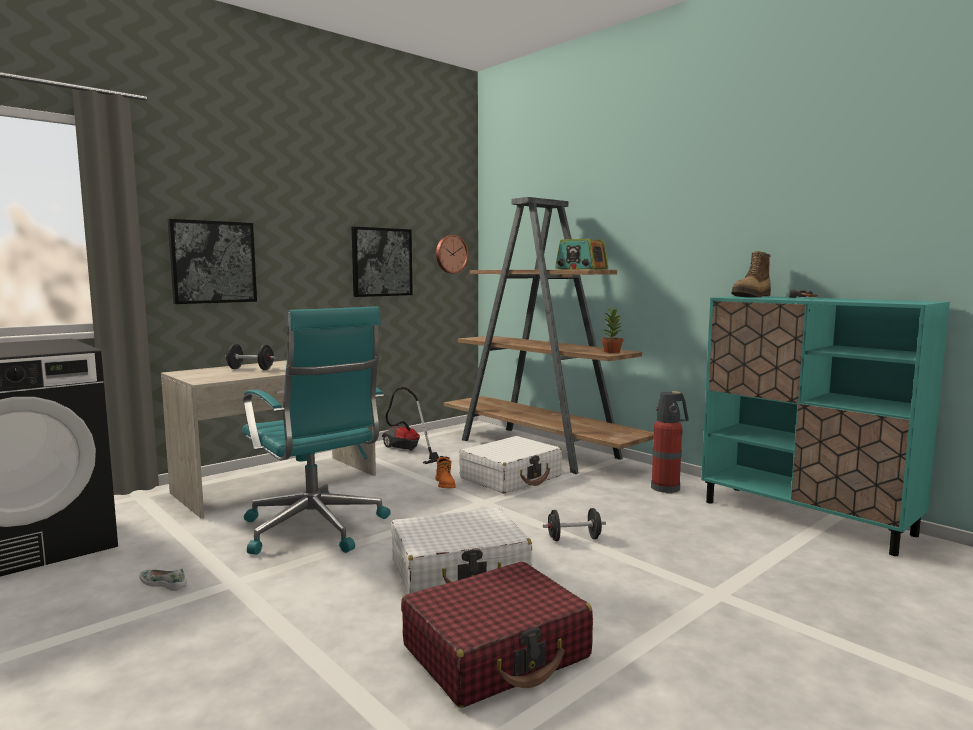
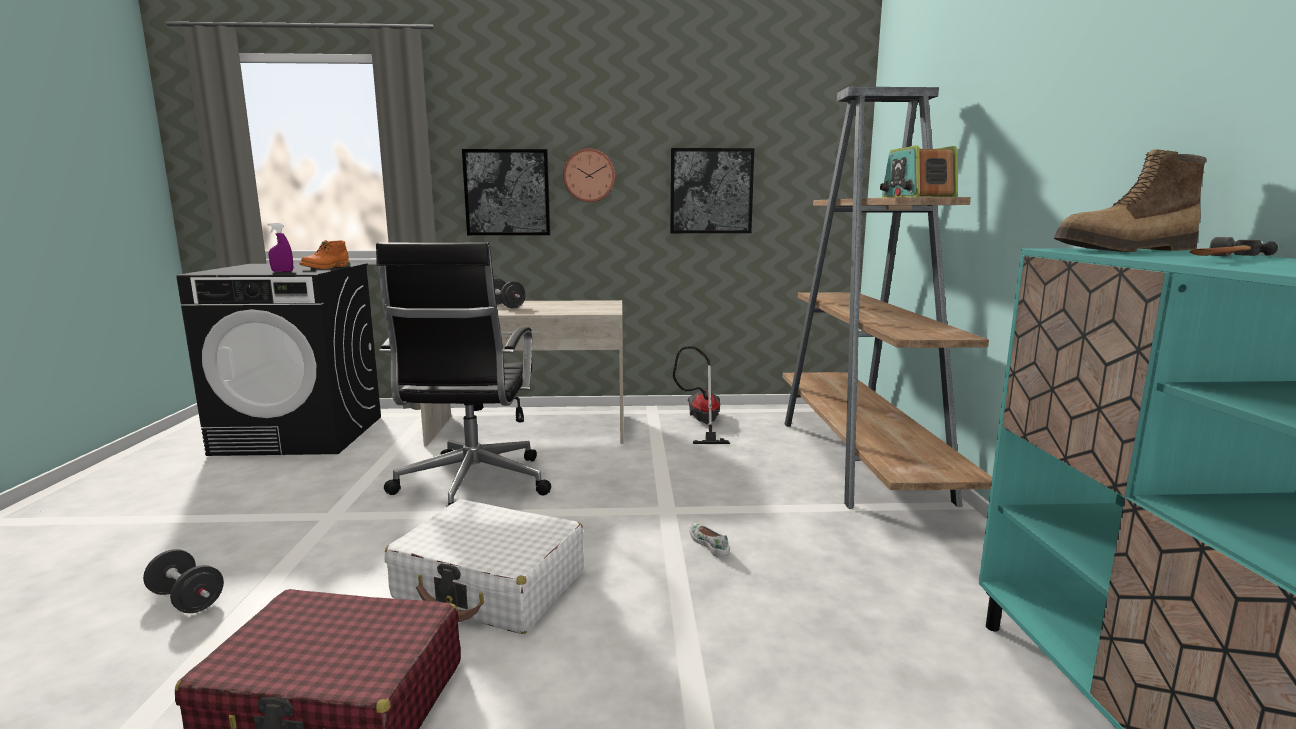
camera: 40 degrees right, 5 degrees up
(36, 351) = (282, 271): none -> purple spray bottle
(164, 583) = (299, 497): white shoe -> white shoe (709, 544)
(315, 529) = (471, 486): turquoise office chair -> black office chair
(445, 484) = (668, 474): orange boot -> orange boot (326, 268)
(450, 254) = (819, 179): wall clock -> wall clock (589, 175)
(511, 477) = (755, 488): white suitcase -> none
(574, 538) = (678, 599): black dumbbell -> black dumbbell (187, 600)
(611, 351) = (932, 333): potted plant -> none
(667, 488) = (954, 576): fire extinguisher -> none

